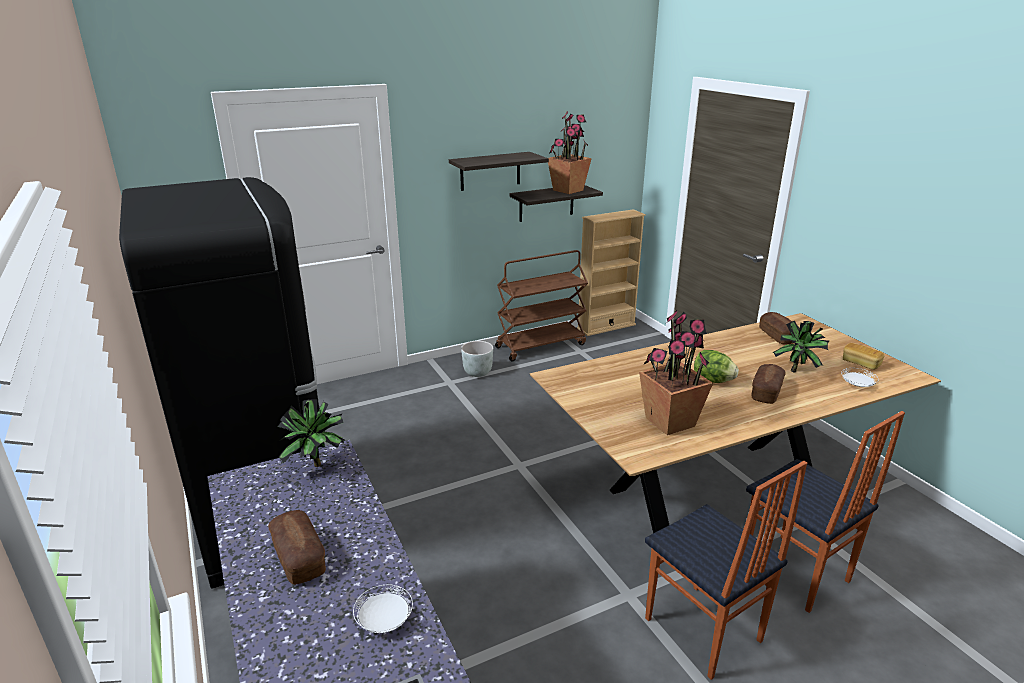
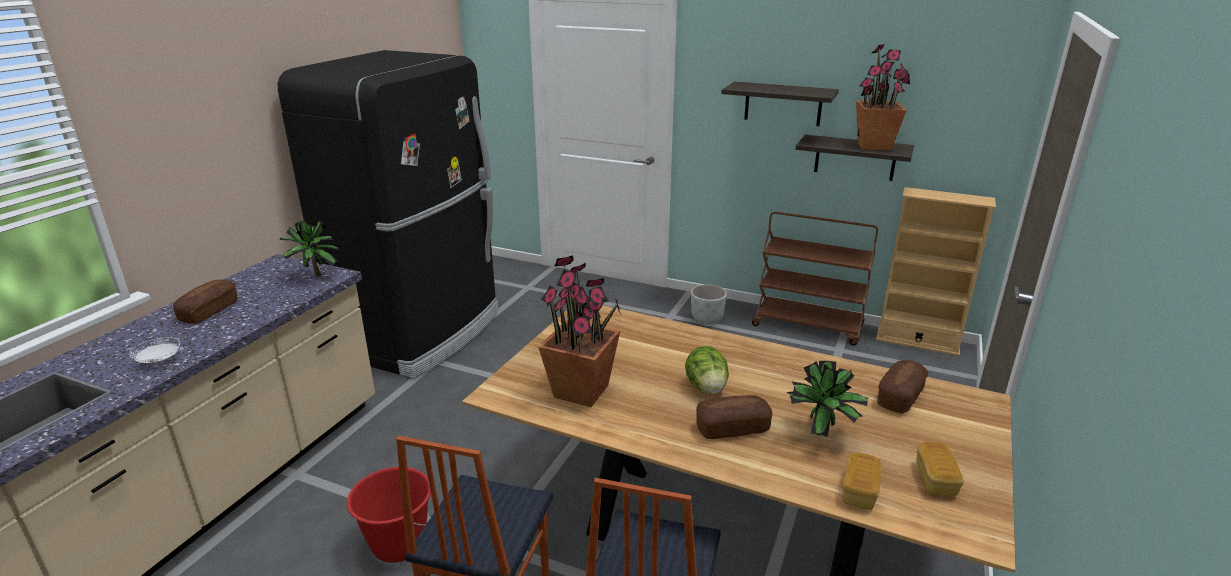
camera: 50 degrees right, 0 degrees up
(577, 653) = (398, 544): none -> red bucket
(857, 385) = (859, 491): white plate -> bread

